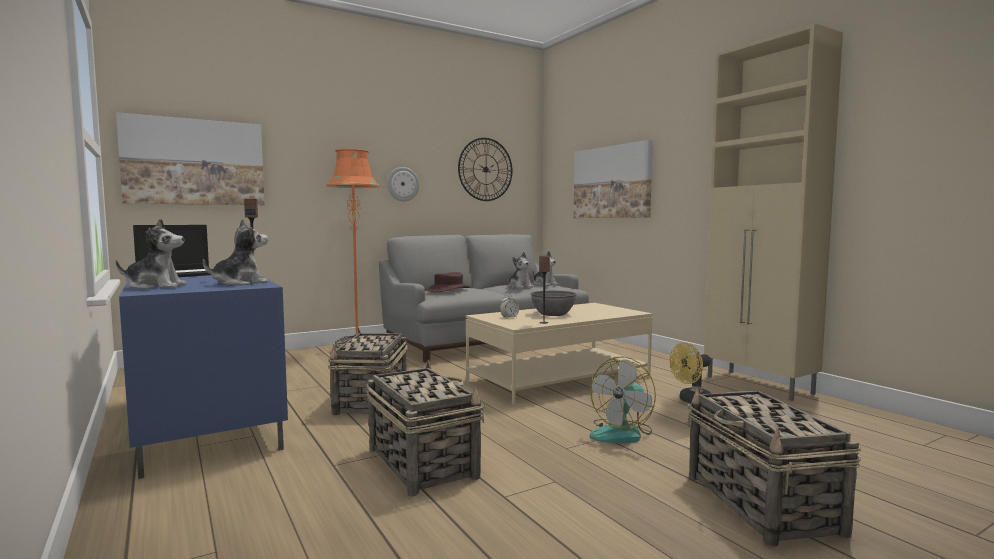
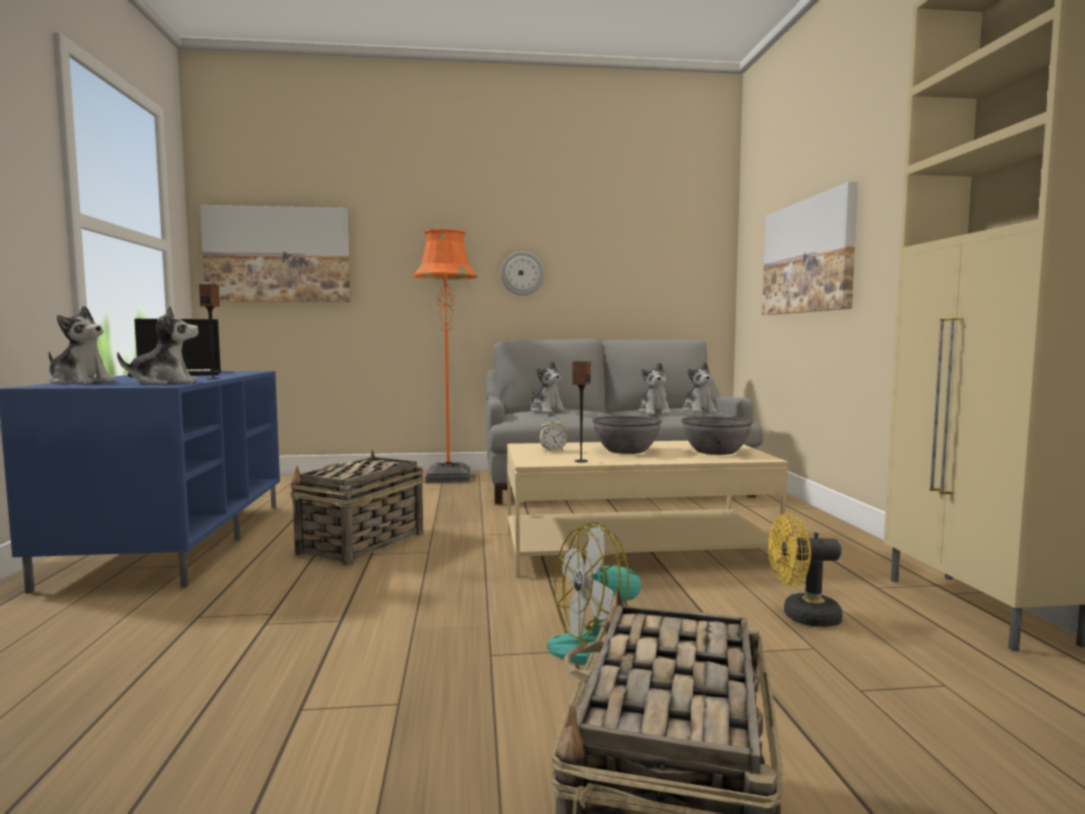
camera: 25 degrees right, 0 degrees up
(421, 462) = (287, 634): basket -> none
(448, 290) = (547, 411): brown hat -> plush toy
(485, 169) = (643, 250): wall clock -> none
(603, 310) = (715, 451): none -> grey bowl

